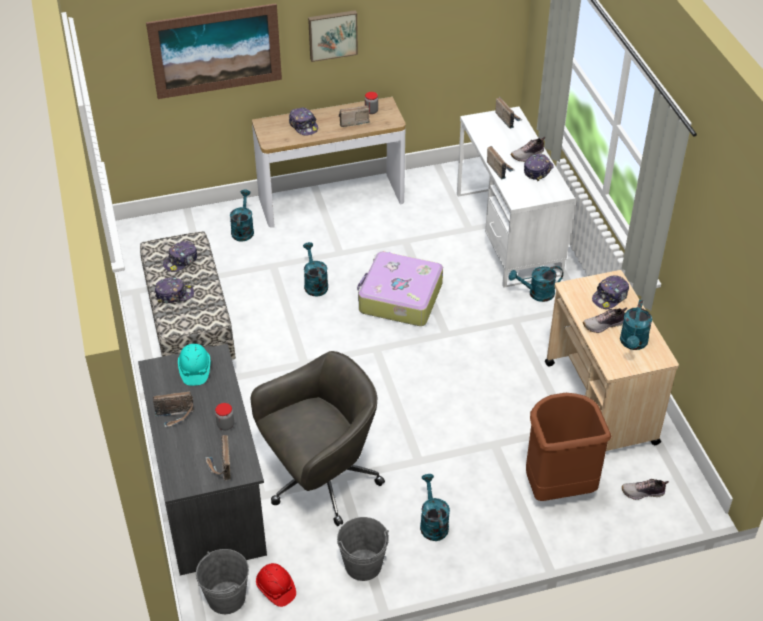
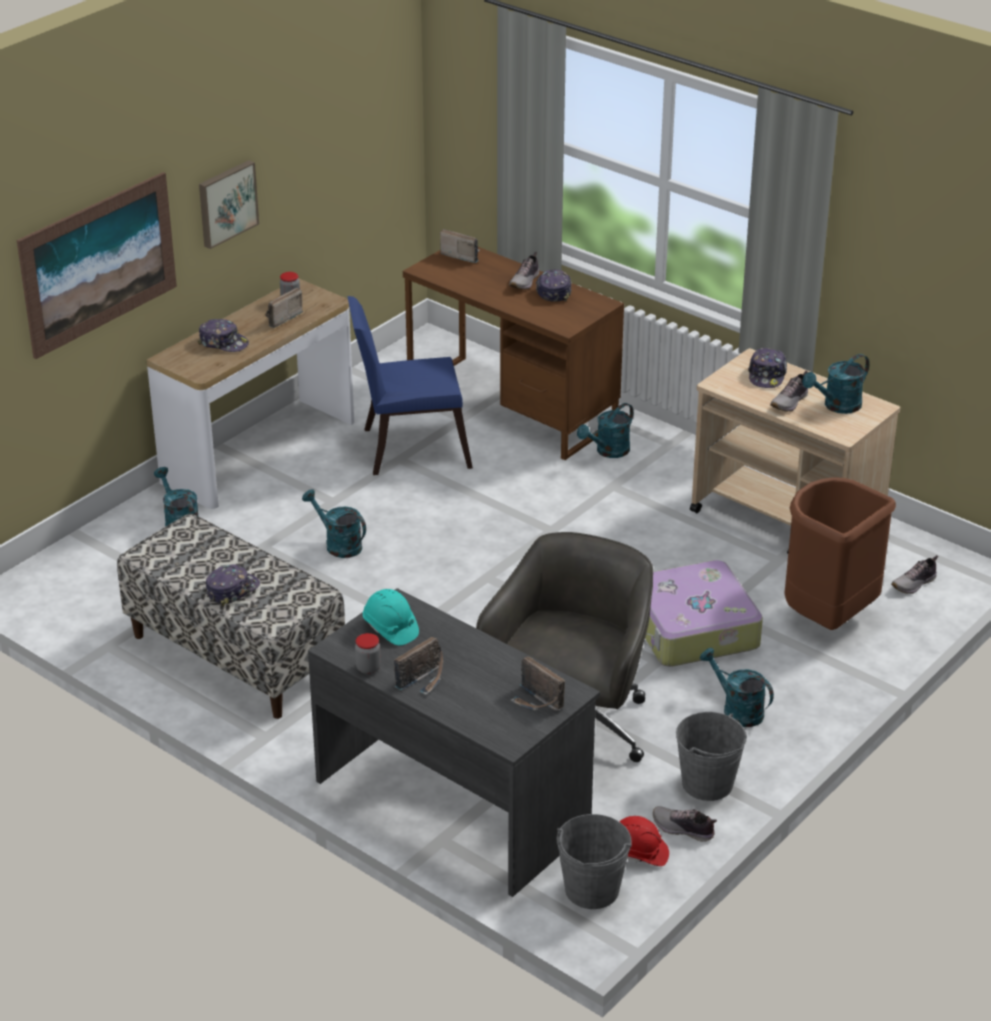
camera: 35 degrees left, 10 degrees down
(181, 261) = (197, 554): cap -> none
(225, 425) = (493, 662): jar -> jar (368, 668)
(317, 589) = (683, 829): none -> shoe
(399, 298) = (457, 517): suitcase -> suitcase (691, 630)
(417, 235) = (408, 448): none -> blue chair
(499, 168) = (509, 305): radio -> none
(507, 234) = (511, 407): white desk -> brown desk
(633, 343) = (837, 406): turquoise watering can -> turquoise watering can turned 75 degrees clockwise

